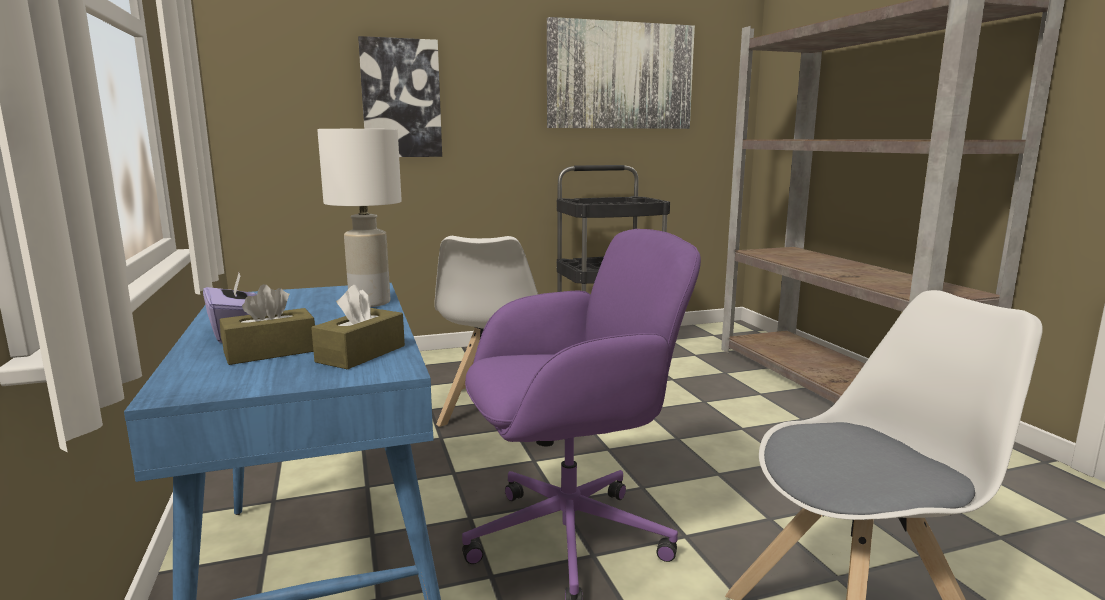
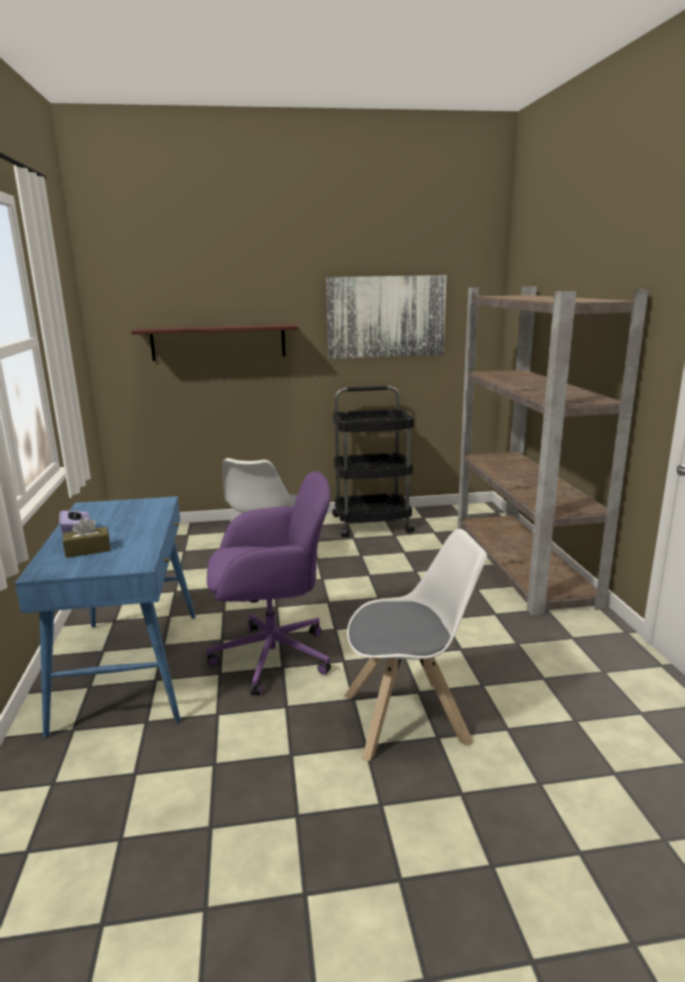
camera: 10 degrees right, 5 degrees up
(361, 354) = (130, 554): brown tissue box -> none
(371, 302) = (156, 514): white table lamp -> none
(401, 99) = (218, 342): picture -> shelf

